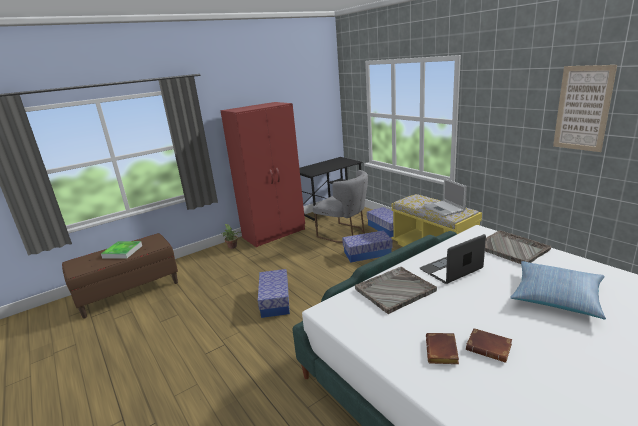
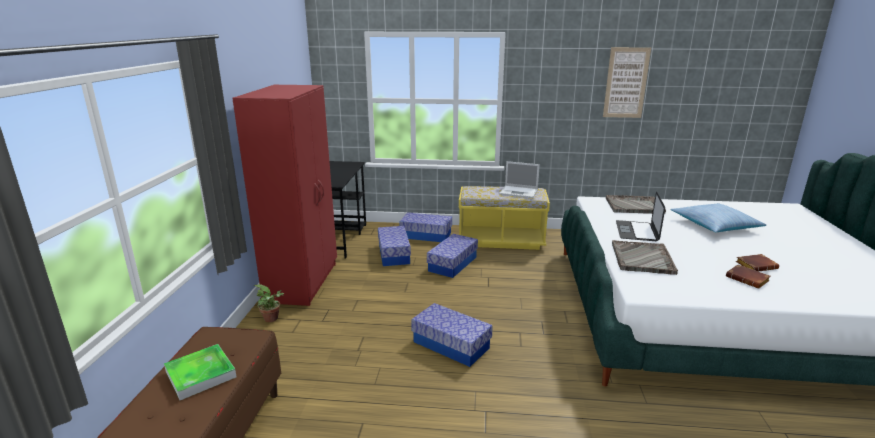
camera: 50 degrees left, 0 degrees up
(345, 234) = (394, 254): grey chair -> storage box

